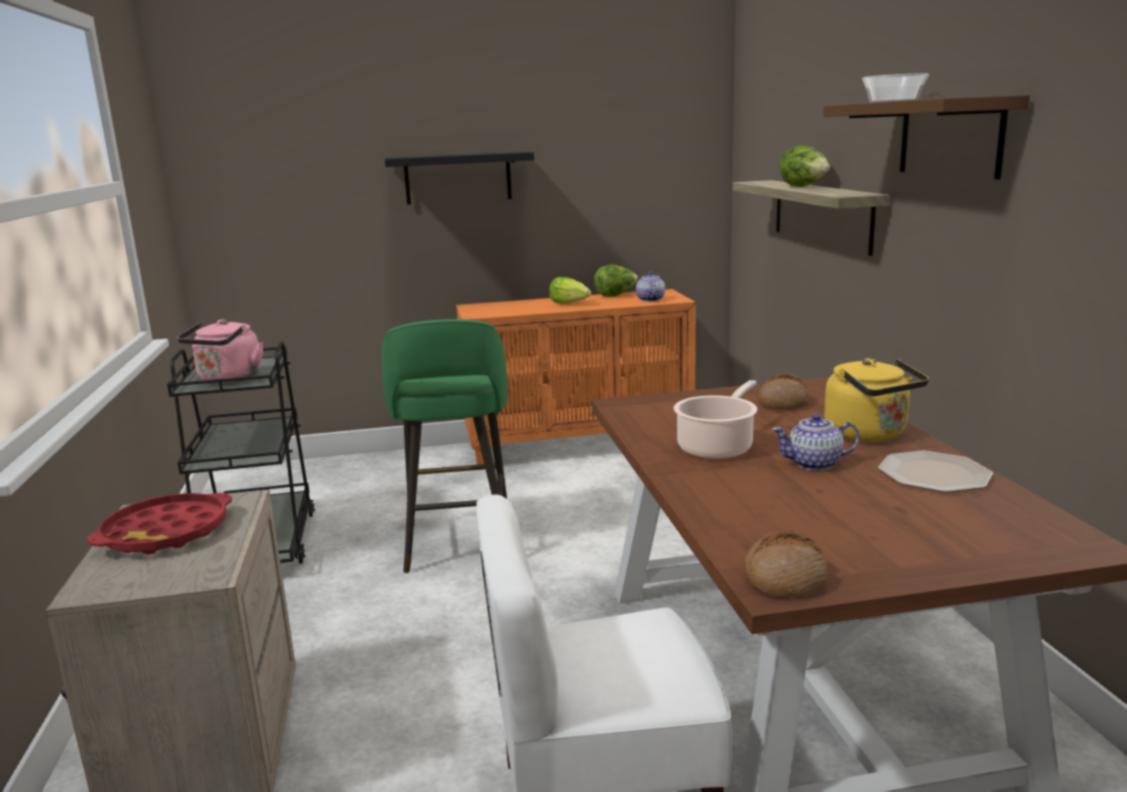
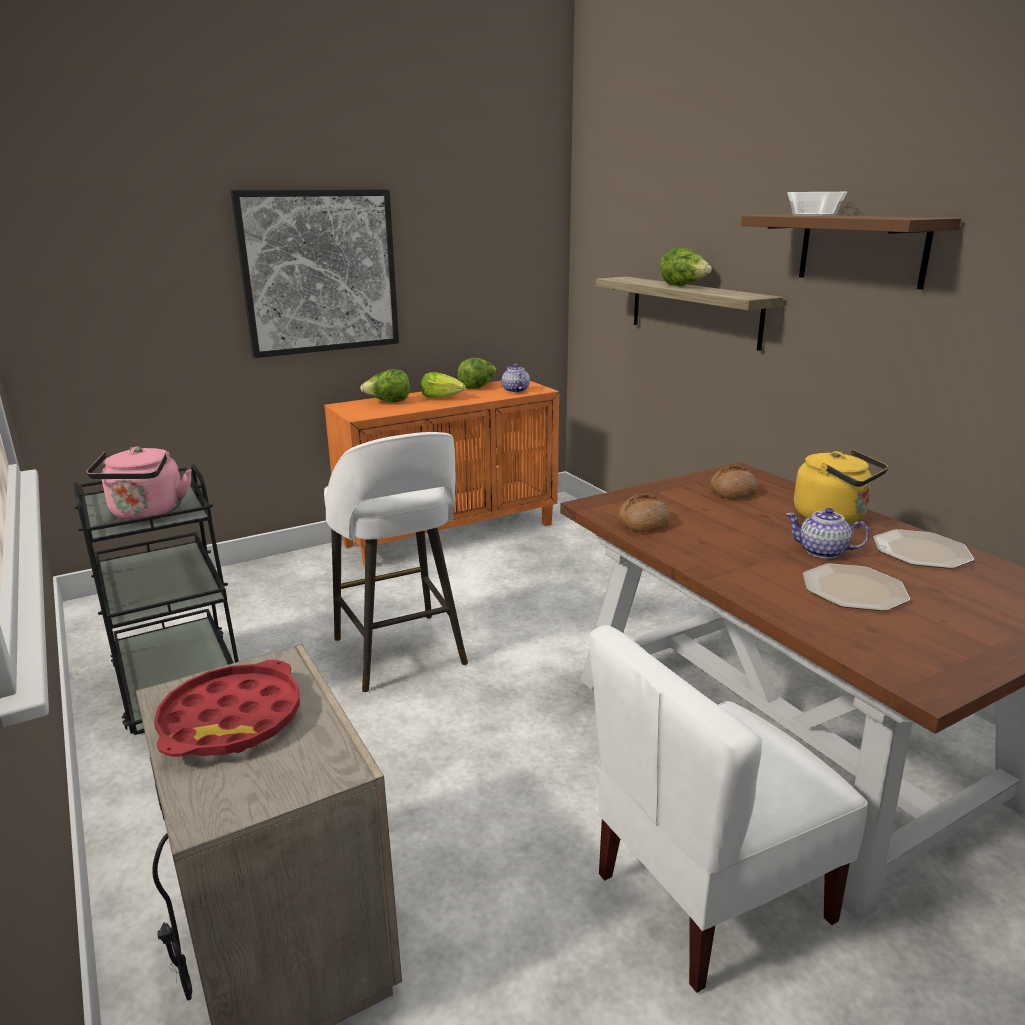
camera: 20 degrees left, 5 degrees up
(458, 178) = (320, 272): black shelf -> picture
(459, 545) = (400, 654): green stool -> white stool
(515, 305) = (388, 402): none -> lettuce
(717, 447) = (726, 543): cooking pot -> none
(785, 578) = (923, 673): bread -> bread (643, 522)
(806, 500) = (854, 590): none -> plate
(815, 464) = (823, 552): teapot -> teapot turned 45 degrees clockwise

